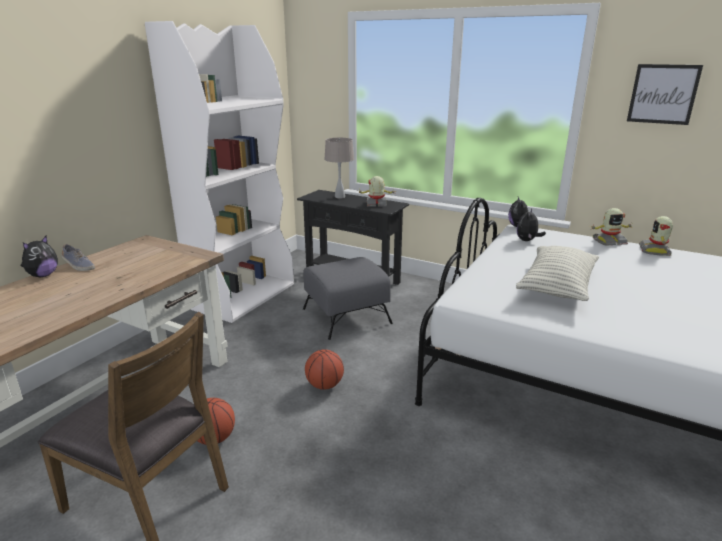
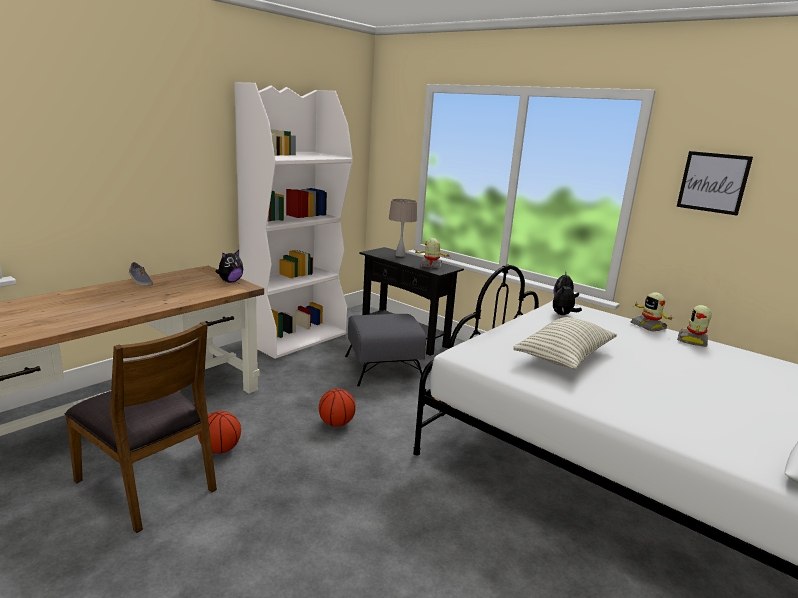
camera: 10 degrees right, 5 degrees down
(43, 275) = (109, 285): plush toy -> plush toy (230, 281)
(608, 241) = (648, 326): toy robot -> toy robot turned 60 degrees clockwise

